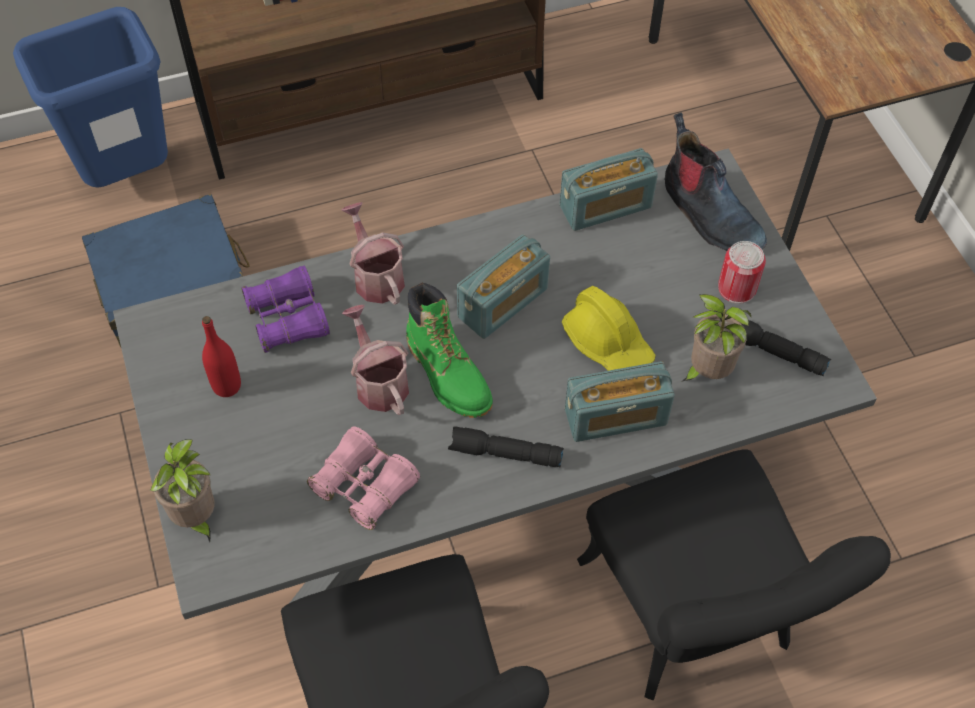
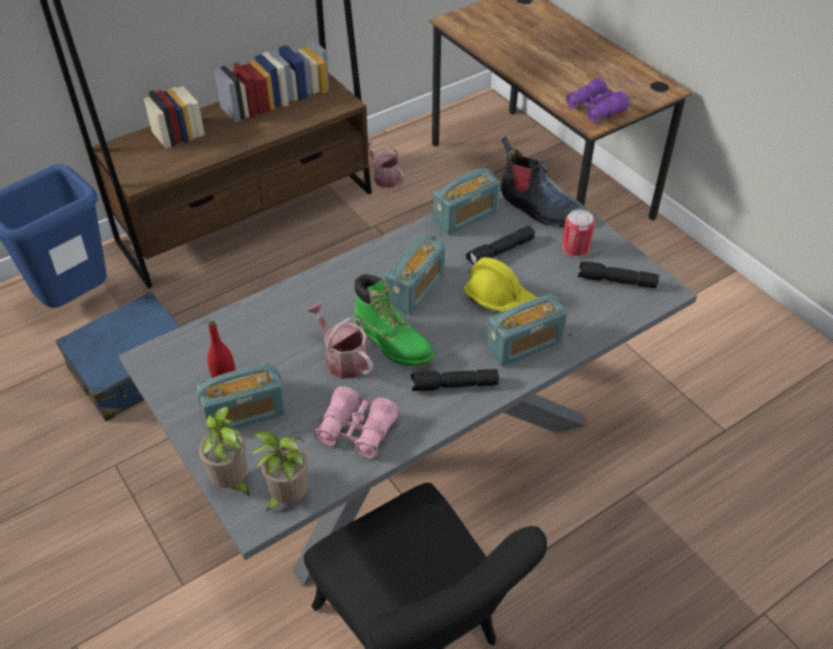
camera: 15 degrees left, 10 degrees down
(238, 429) = (245, 413): none -> radio
(288, 319) = (258, 332): purple binoculars -> purple binoculars (595, 109)
(376, 276) = (316, 291): watering can -> watering can (384, 177)
(633, 272) = (500, 252): none -> black flashlight
(695, 623) = (600, 508): black chair -> none
(706, 372) = (576, 303): potted plant -> potted plant (287, 498)

